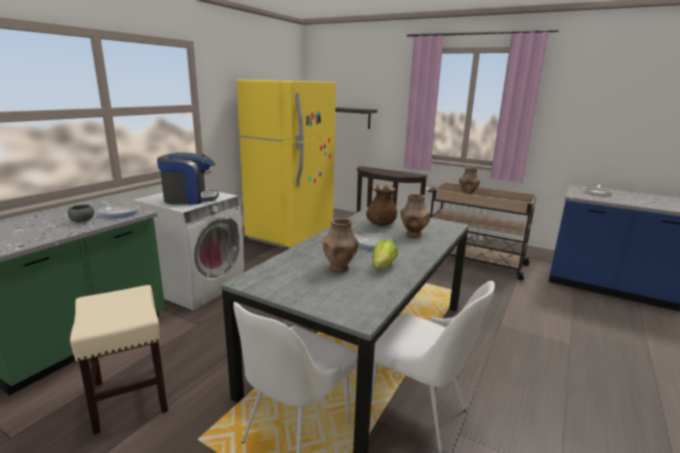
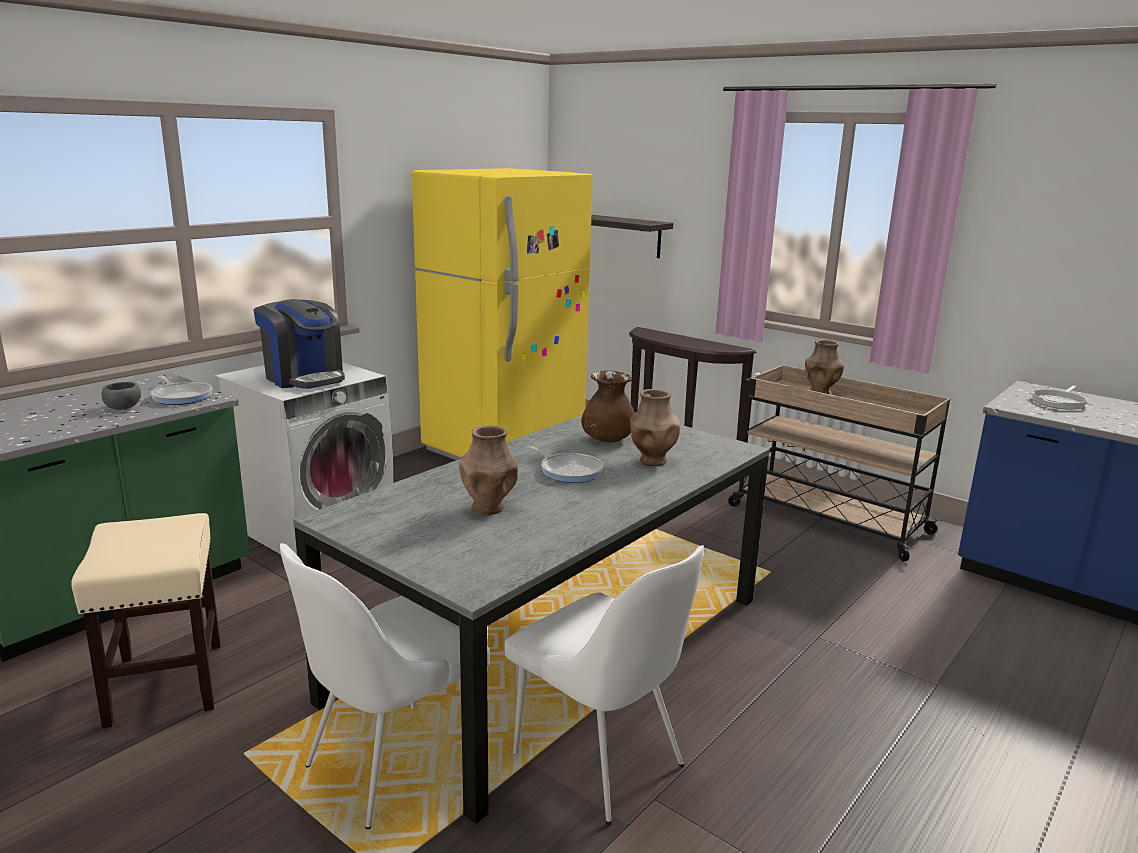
camera: 10 degrees right, 0 degrees up
(190, 199) = (304, 378): coffee machine -> coffee machine turned 45 degrees clockwise
(383, 266) = (562, 511): lettuce -> none

